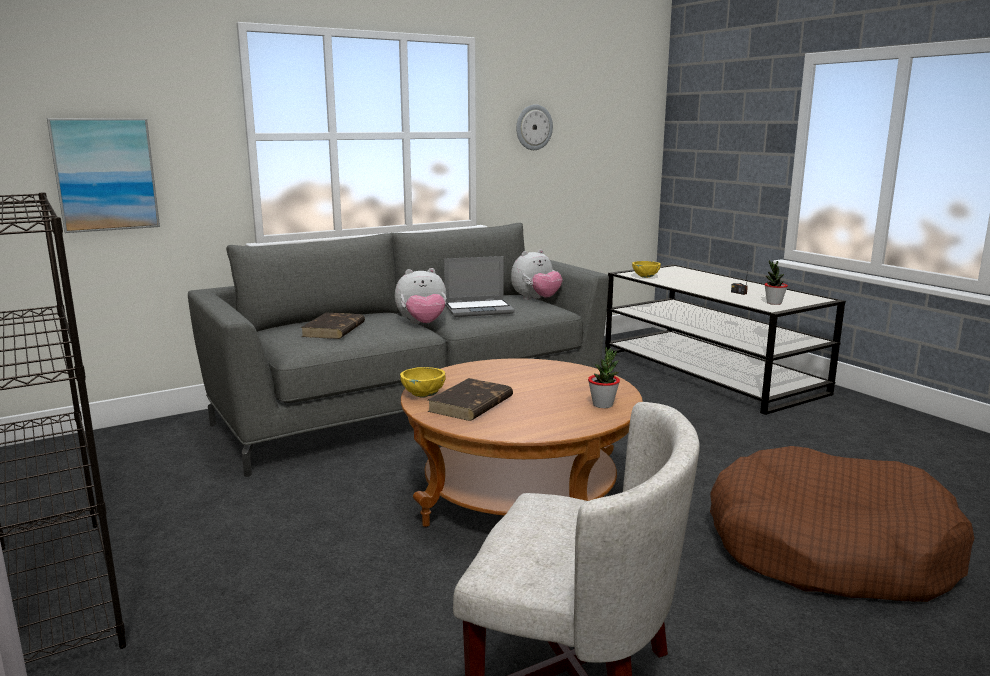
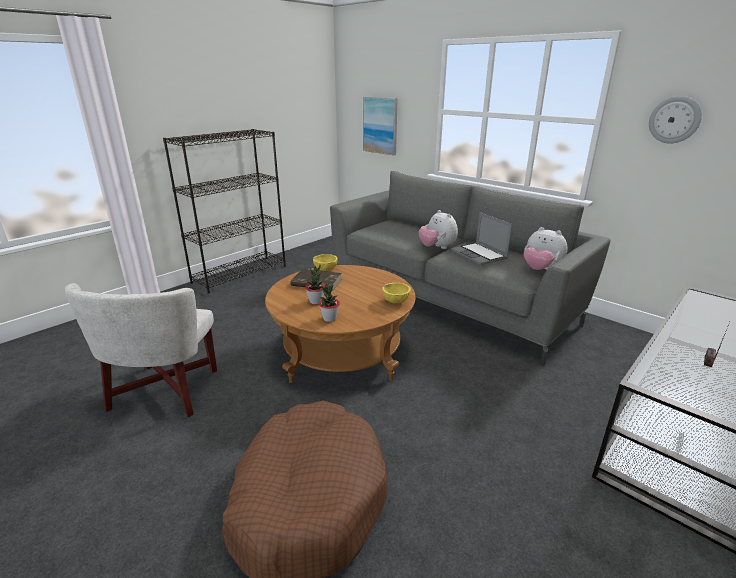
camera: 75 degrees right, 10 degrees up
(333, 330) = (397, 230): brown book -> none
(645, 277) = (699, 304): yellow bowl -> yellow bowl (396, 301)
(773, 303) = (684, 385): potted plant -> potted plant (316, 301)

